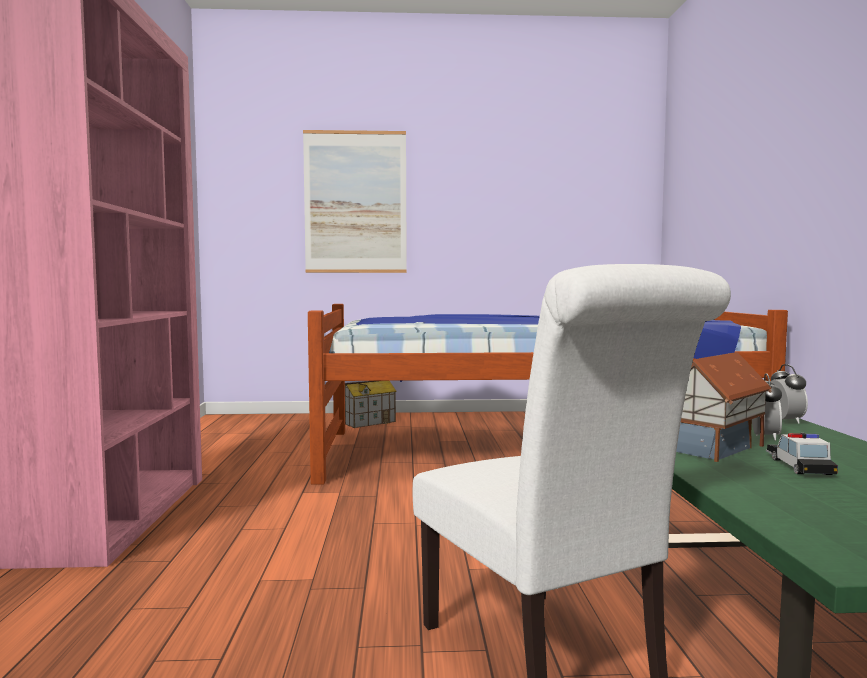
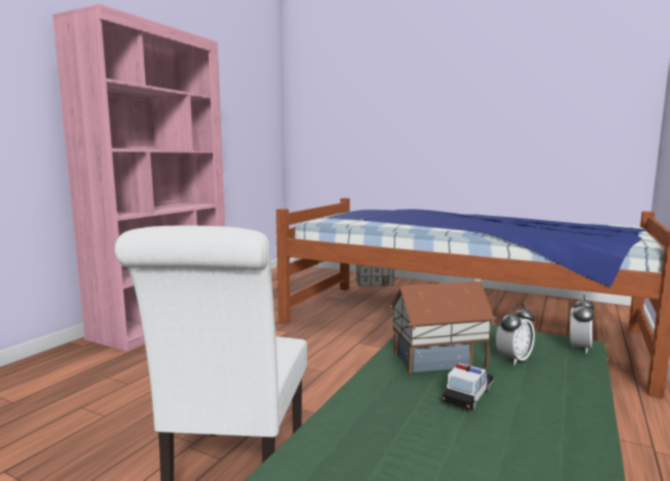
camera: 30 degrees right, 5 degrees up
(355, 202) = (380, 120): picture -> none

